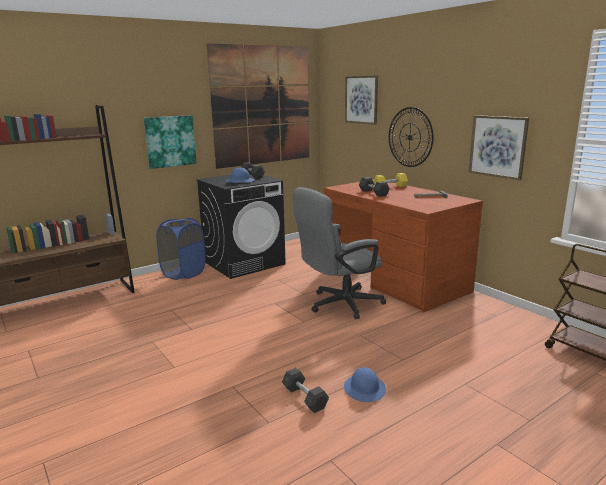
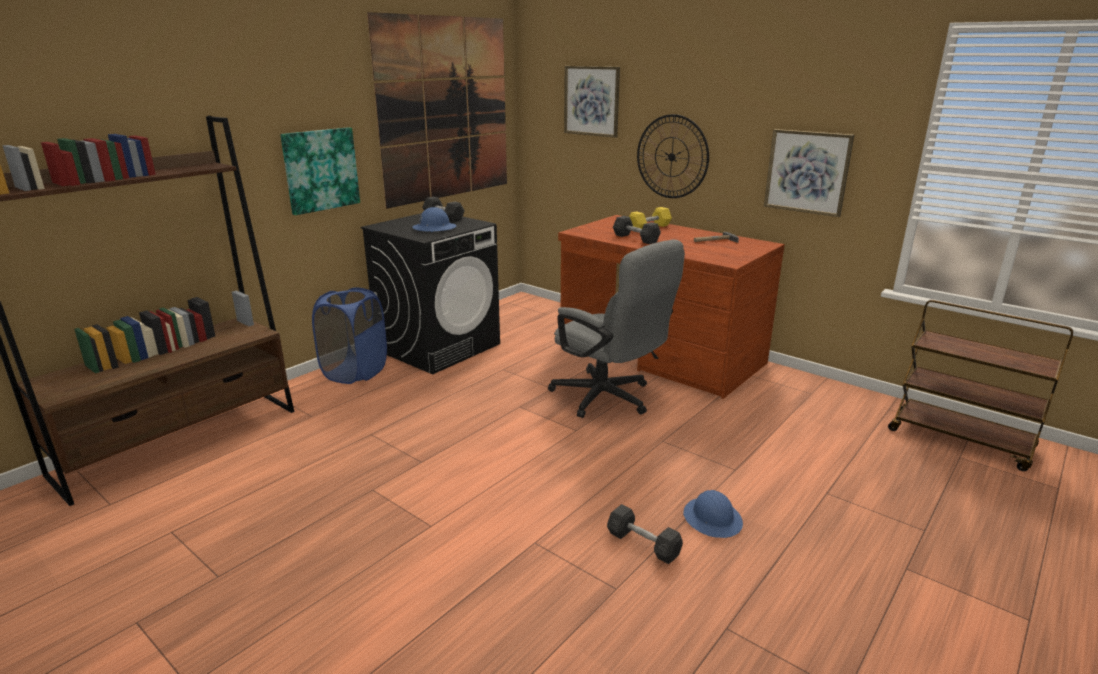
camera: 15 degrees left, 5 degrees up
(339, 304) = (609, 399): grey office chair -> grey office chair turned 90 degrees counterclockwise

